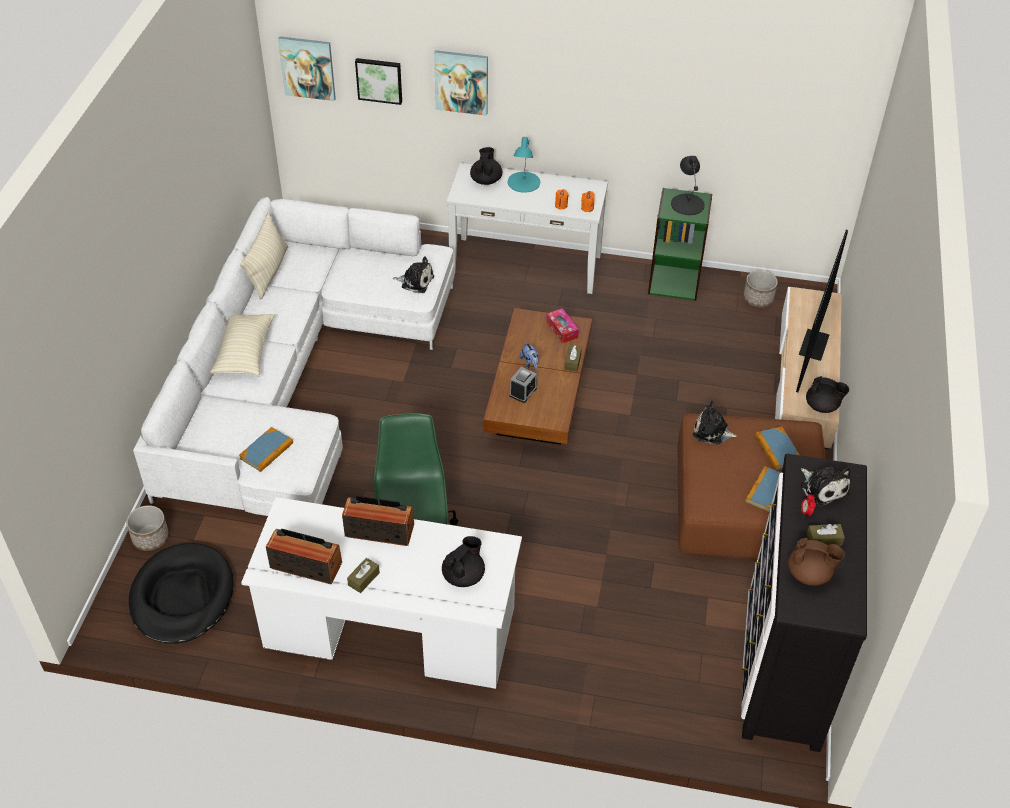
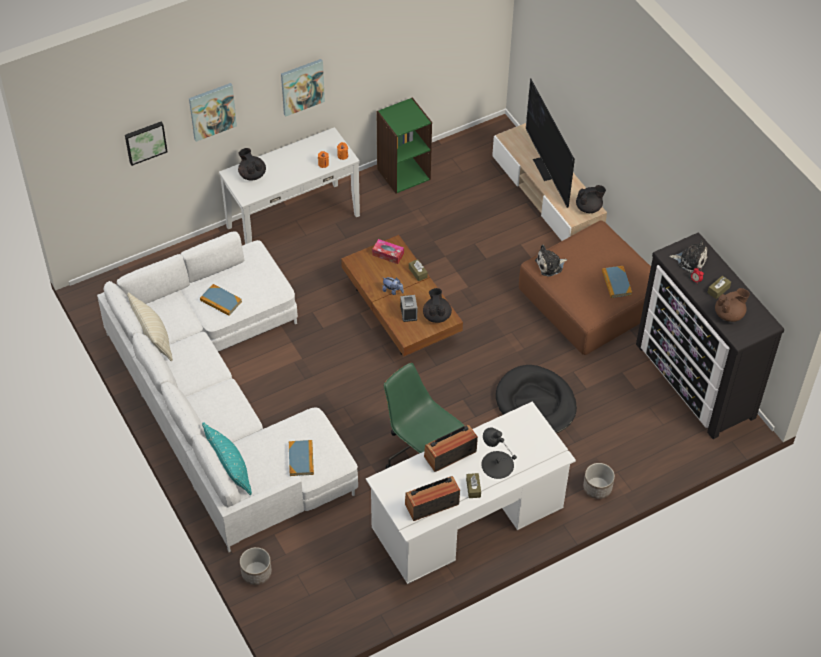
camera: 40 degrees left, 5 degrees up
(182, 596) = (321, 592): black dog bed -> black dog bed (535, 403)
(198, 418) = (229, 469): none -> turquoise pillow
(244, 352) = (206, 405): beige pillow -> none
(307, 67) = (83, 162): picture -> picture (302, 86)
(415, 281) = (264, 280): plush toy -> none
(464, 575) = (525, 446): black teapot -> black teapot (436, 315)
(523, 182) = (279, 161): turquoise table lamp -> none
(687, 204) = (405, 114): black table lamp -> black table lamp (497, 464)
(758, 299) = (467, 154): planter -> planter (597, 488)
(777, 450) = (597, 253): book -> book (221, 301)

